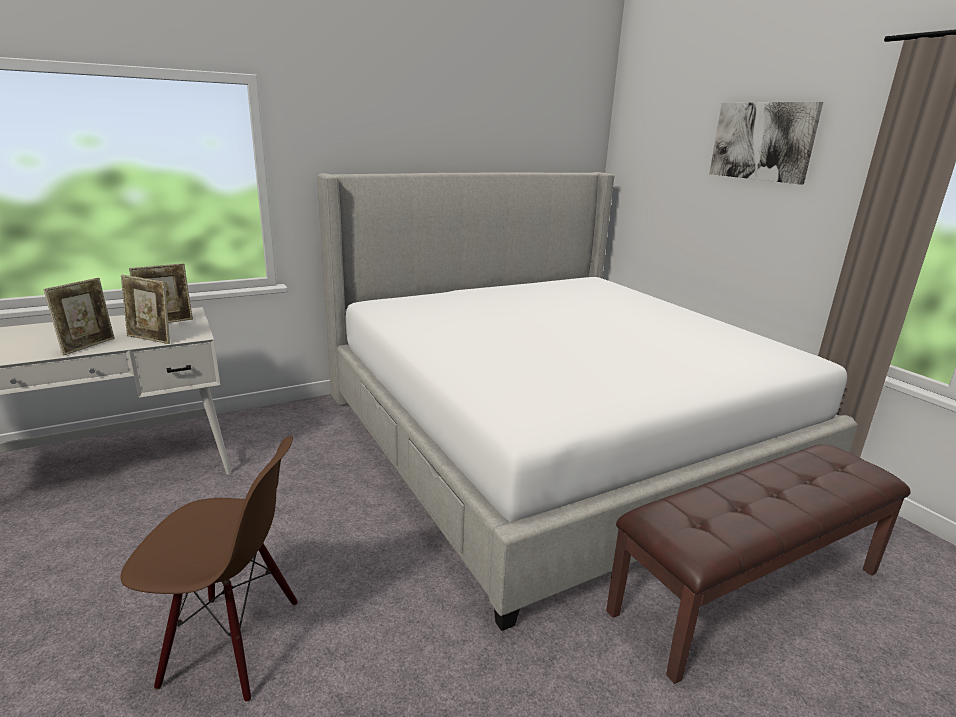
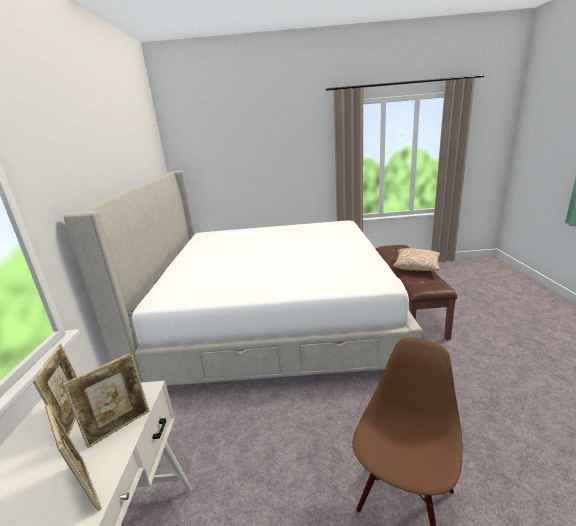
camera: 60 degrees left, 0 degrees up
(762, 141) = (275, 137): picture -> none
(767, 505) = (416, 267): none -> pillow

